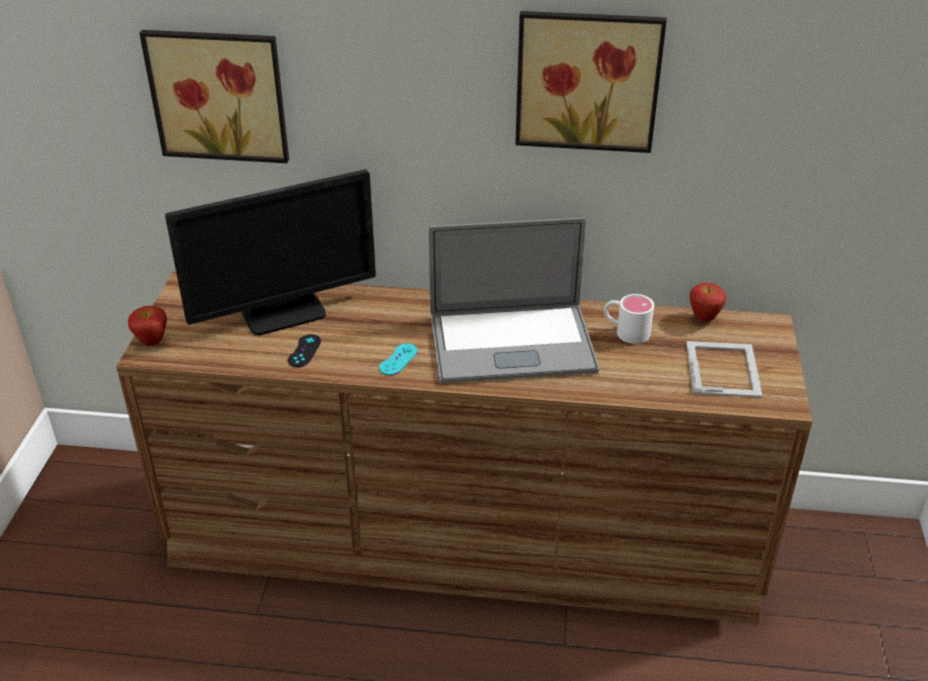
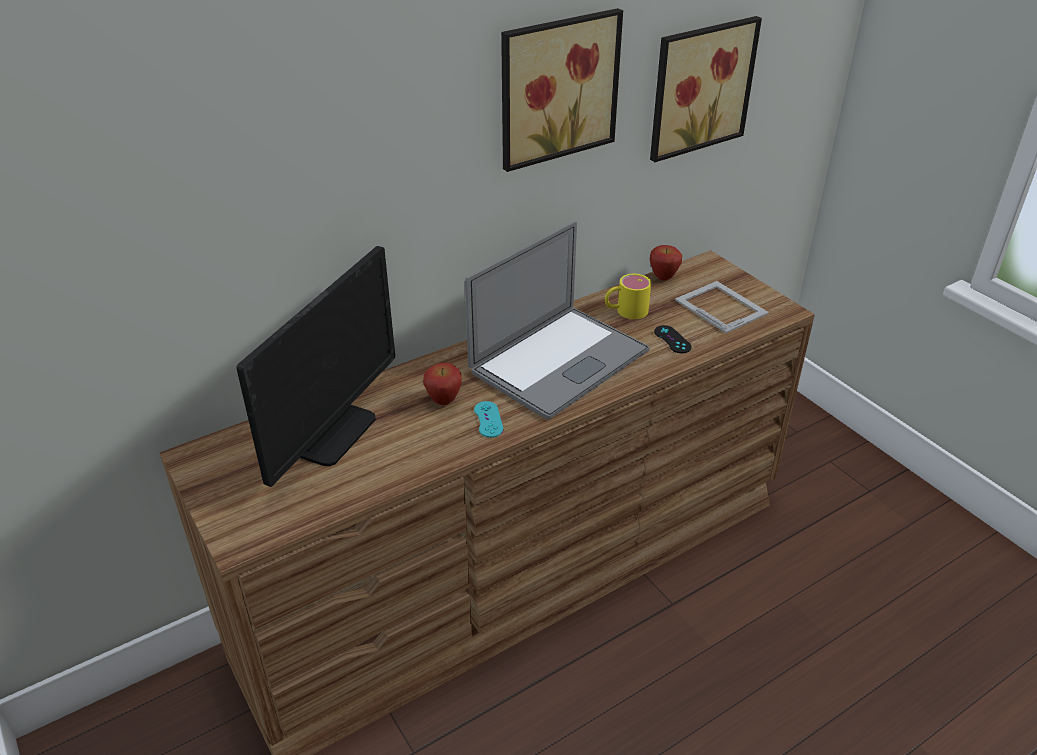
camera: 40 degrees left, 0 degrees up
(152, 342) = (230, 528): apple -> apple (443, 401)
(219, 94) = (192, 217): picture -> picture (698, 87)
(304, 351) = (397, 455): black game controller -> black game controller (672, 339)
(625, 331) = (625, 311): white mug -> yellow mug

